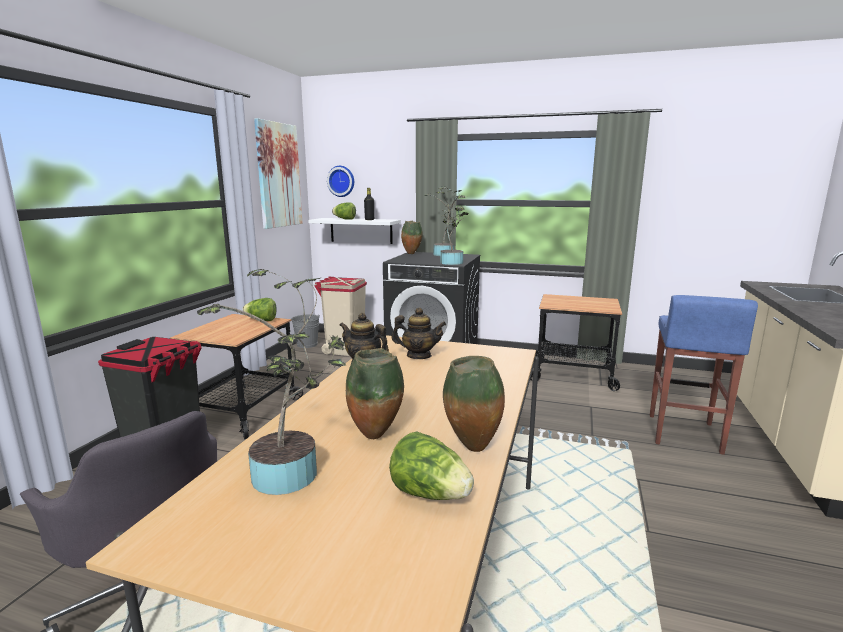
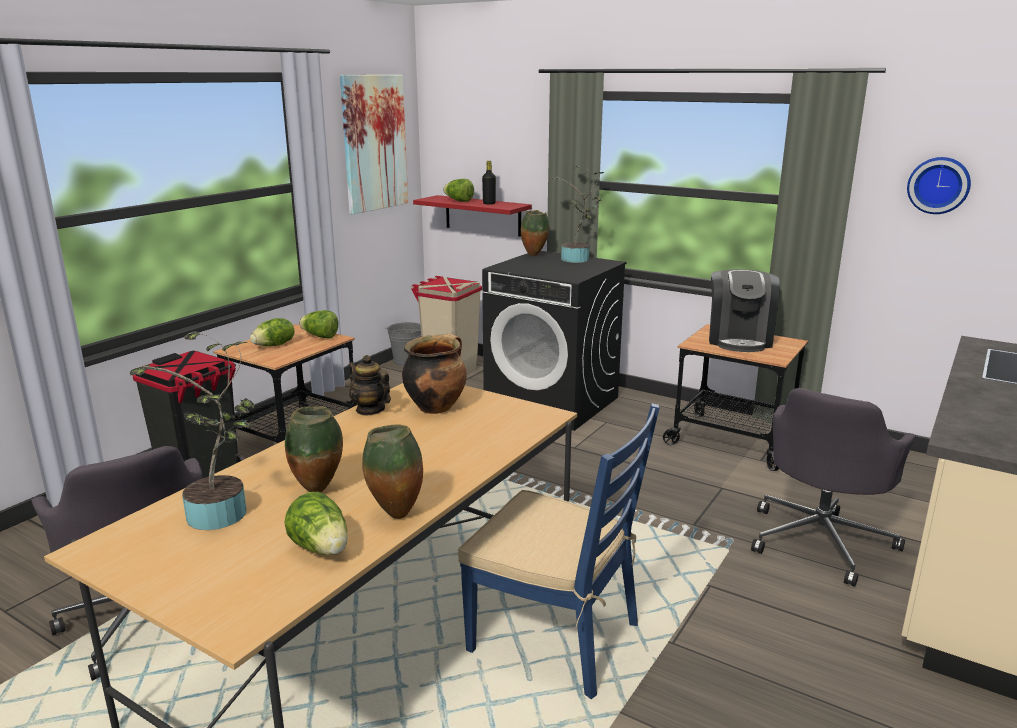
camera: 15 degrees right, 5 degrees up
(225, 329) = (275, 345): none -> lettuce
(341, 181) = (460, 148): wall clock -> wall clock (938, 185)
(361, 230) = (482, 215): white shelf -> red shelf
(418, 356) = (436, 407): teapot -> cooking pot
(452, 262) = (571, 275): potted plant -> none
(558, 544) = (556, 637): none -> blue chair
(575, 301) = (739, 339): none -> coffee machine
(683, 433) = (821, 540): blue stool -> grey office chair

